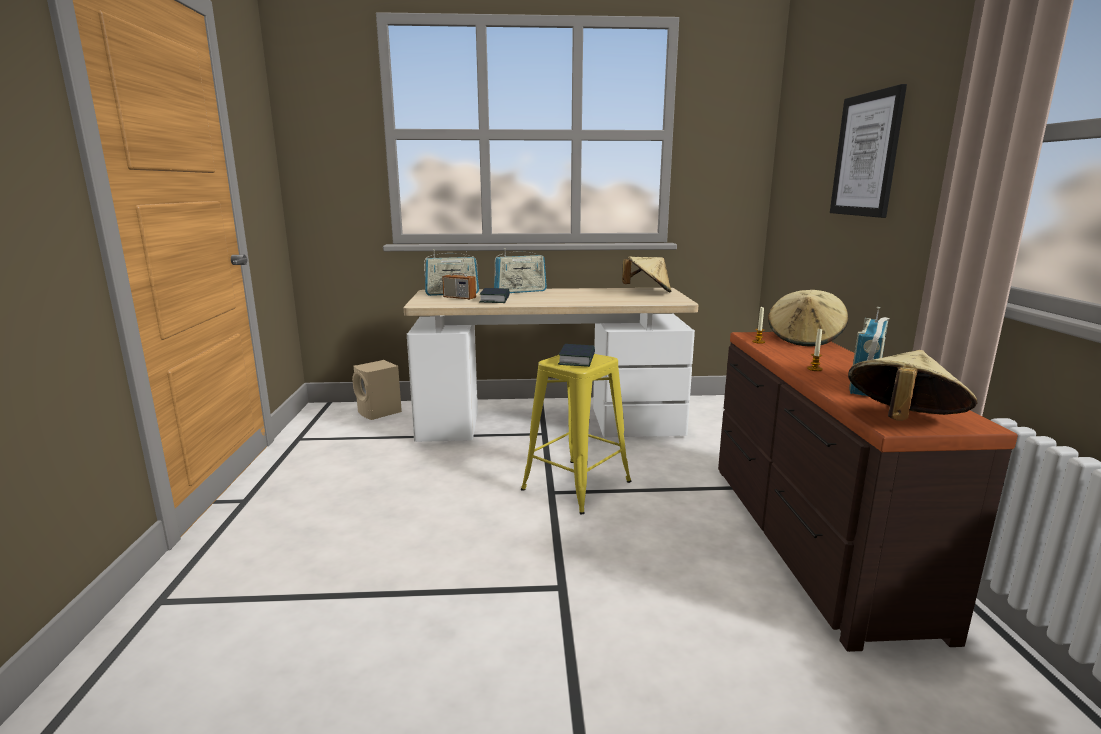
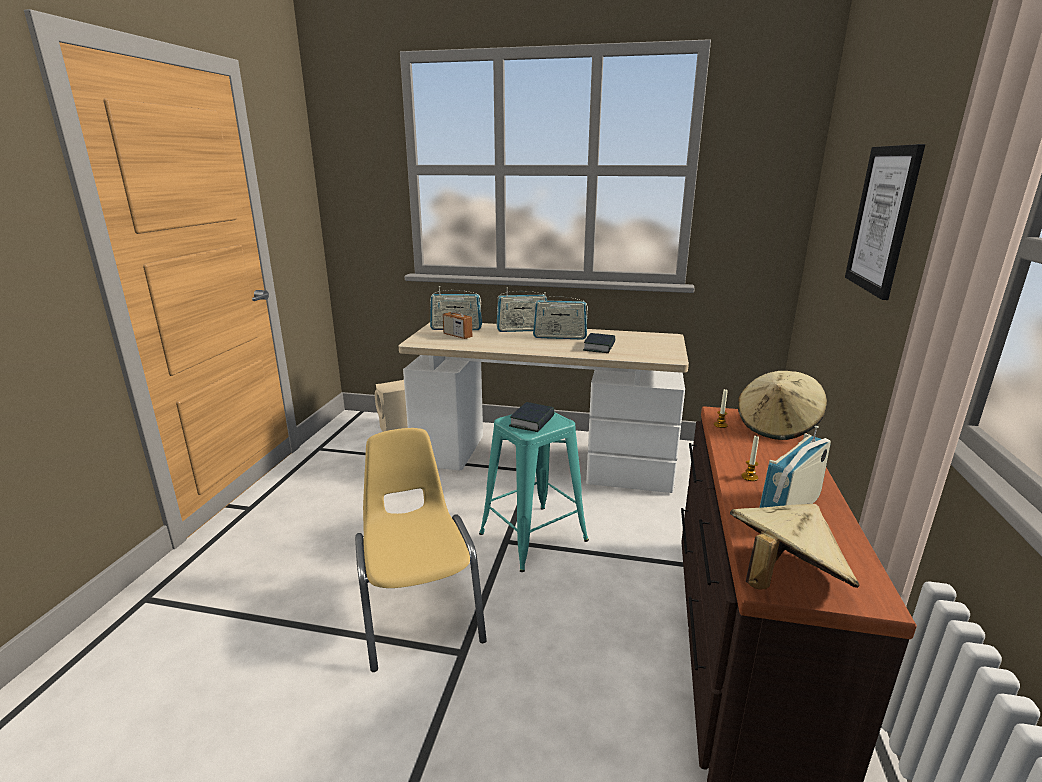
camera: 15 degrees right, 5 degrees up
(495, 300) = (488, 341): book -> book (599, 347)
(496, 560) = (419, 609): none -> yellow chair
(562, 294) = (560, 337): none -> radio
(576, 485) = (533, 537): yellow stool -> turquoise stool
(648, 292) = (649, 340): beige hat -> none

